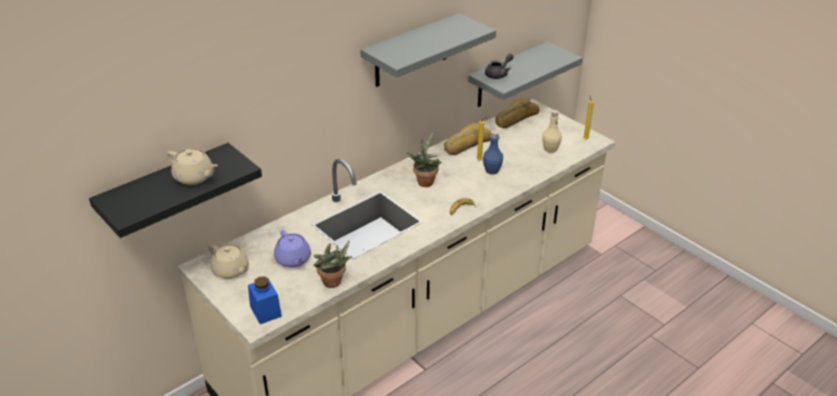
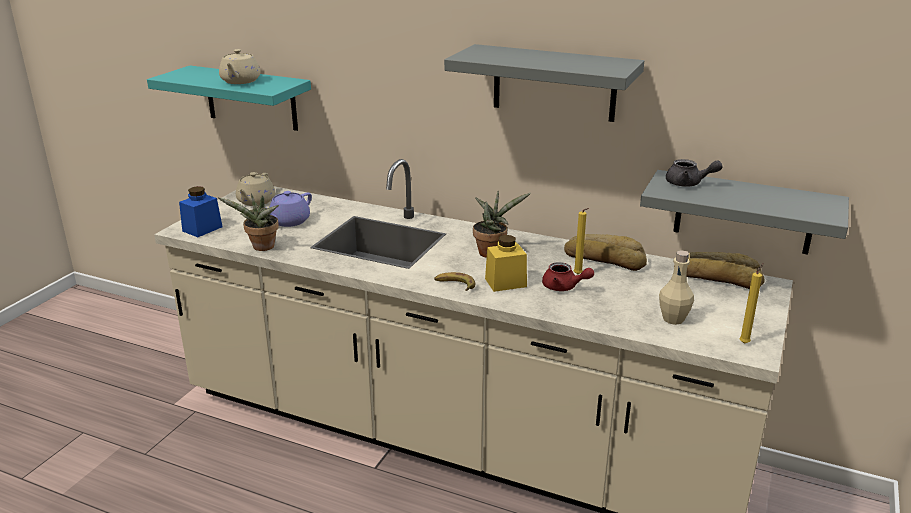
camera: 65 degrees right, 10 degrees down
(166, 190) = (251, 98): black shelf -> turquoise shelf
(471, 189) = (505, 283): none -> yellow jar
(492, 171) = (564, 287): blue bottle -> red teapot

